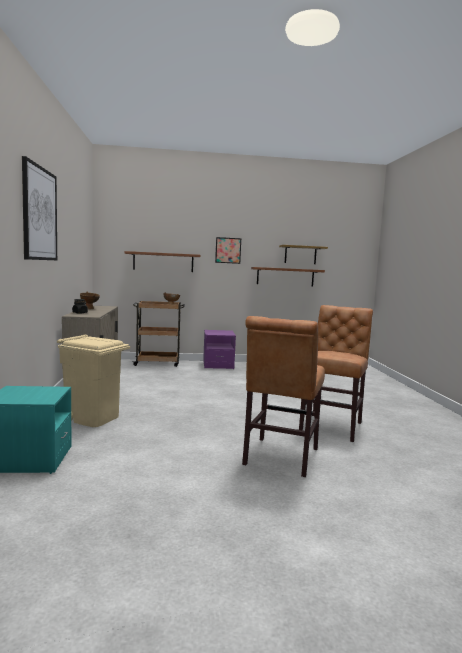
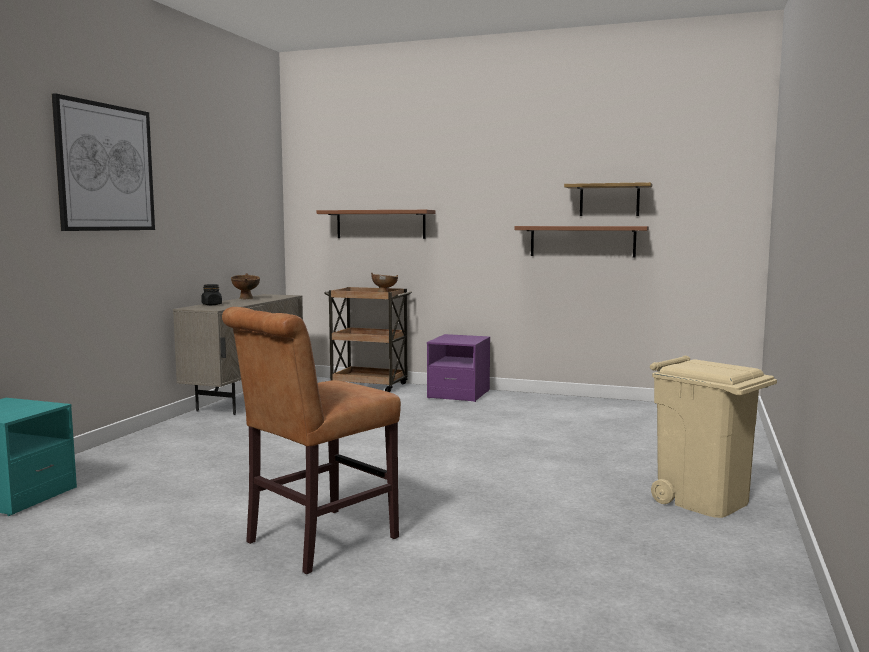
camera: 25 degrees right, 0 degrees up
(93, 418) = (159, 455): beige trash can -> beige trash can (704, 501)
(228, 250) = (480, 199): picture -> none
(332, 426) = (489, 506): brown chair -> none

